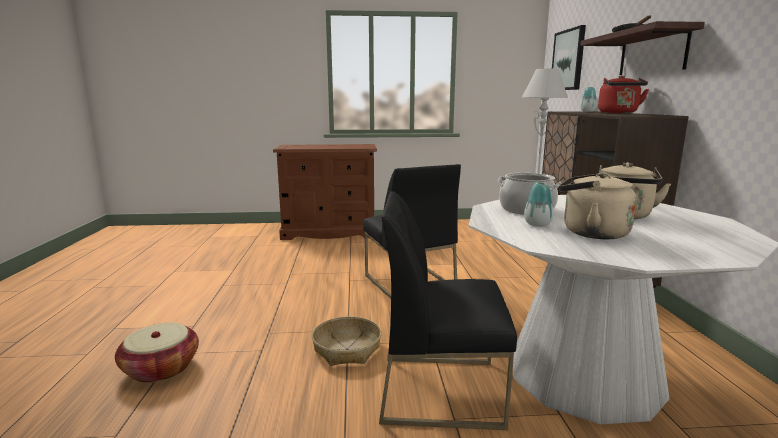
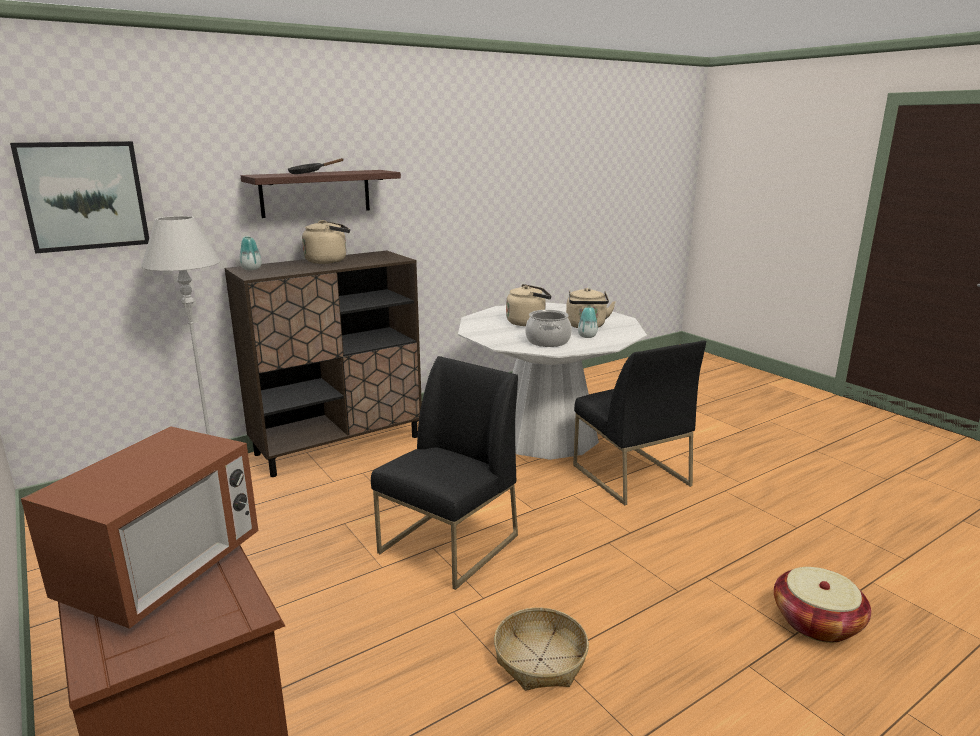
camera: 120 degrees left, 5 degrees up
(314, 146) = (163, 571): none -> microwave
(347, 349) = (638, 529): basket -> basket (540, 659)
(619, 113) = (328, 261): red kettle -> beige kettle

